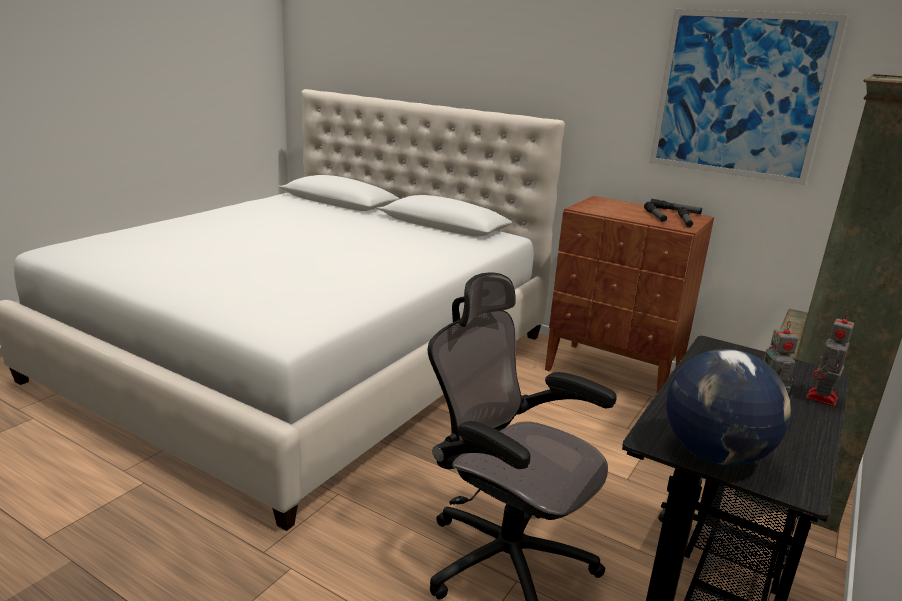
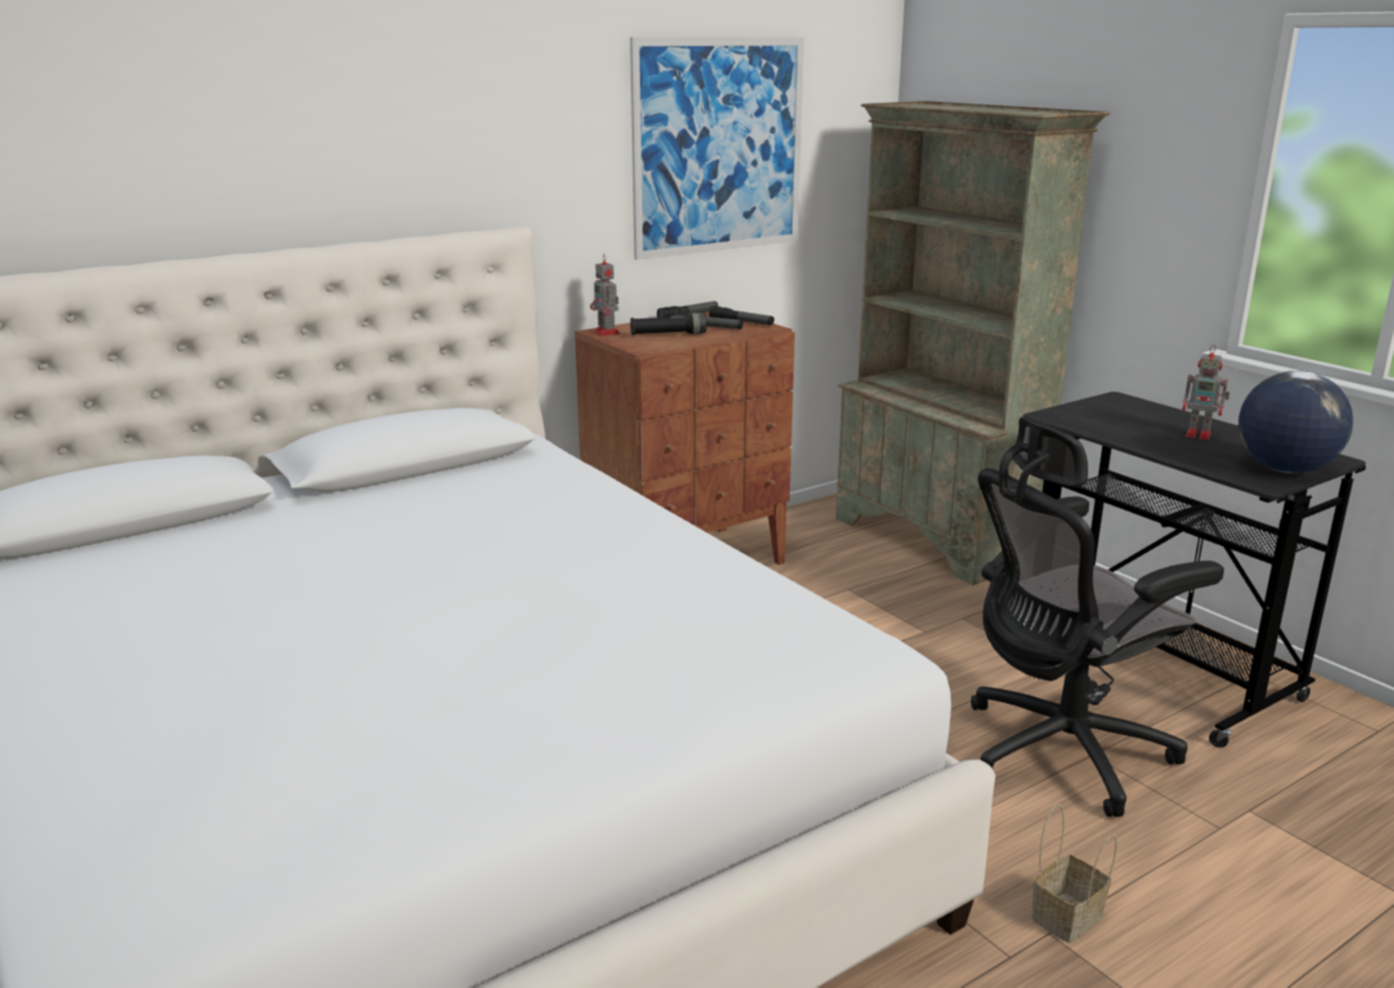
camera: 65 degrees left, 0 degrees up
(307, 575) = (1066, 919): none -> basket
(620, 210) = (668, 335): none -> black flashlight
(821, 398) = (1169, 412): toy robot -> toy robot (607, 333)

